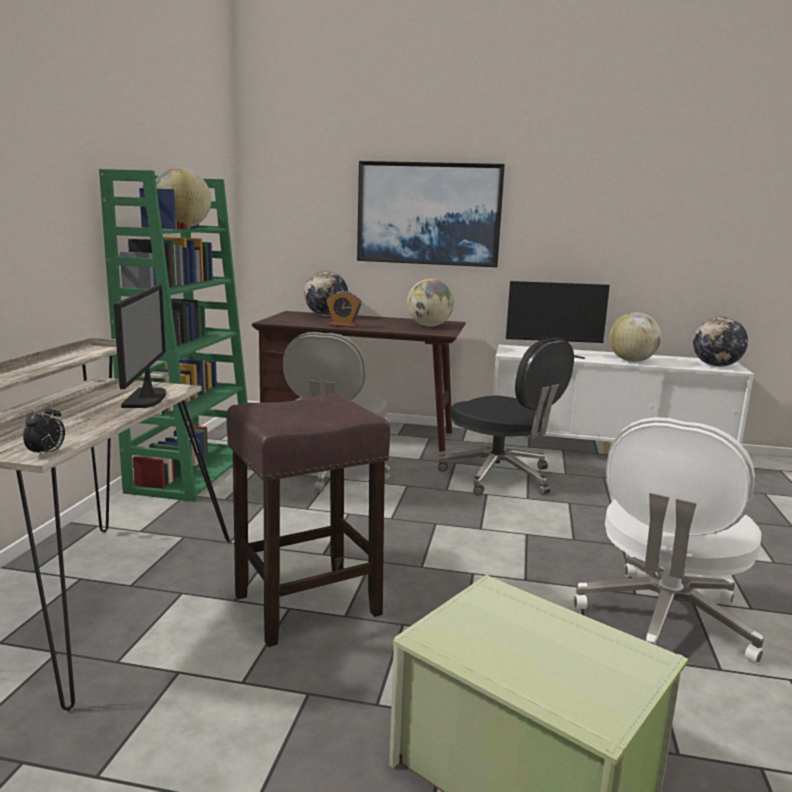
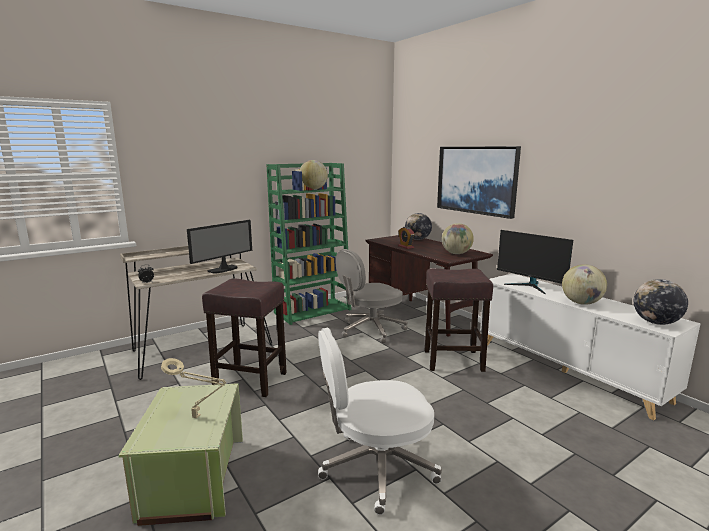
camera: 45 degrees right, 0 degrees up
(500, 477) = (452, 360): black office chair -> brown stool
(564, 641) = (198, 417): none -> beige table lamp

